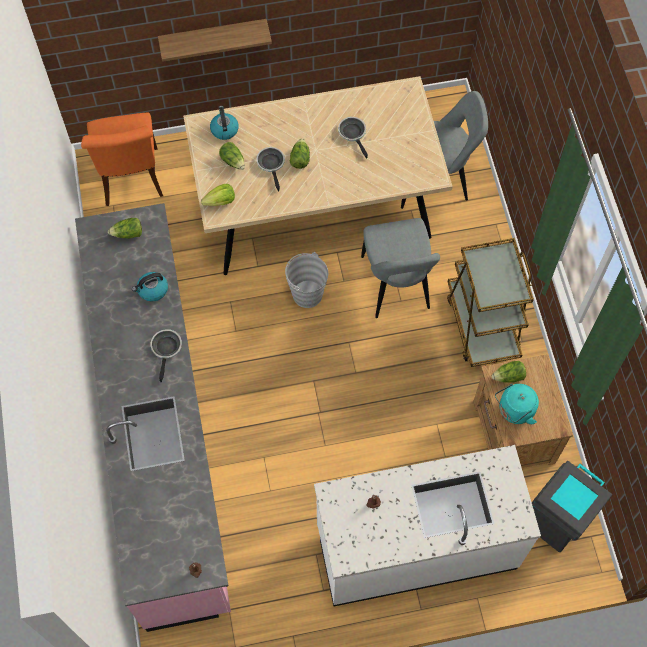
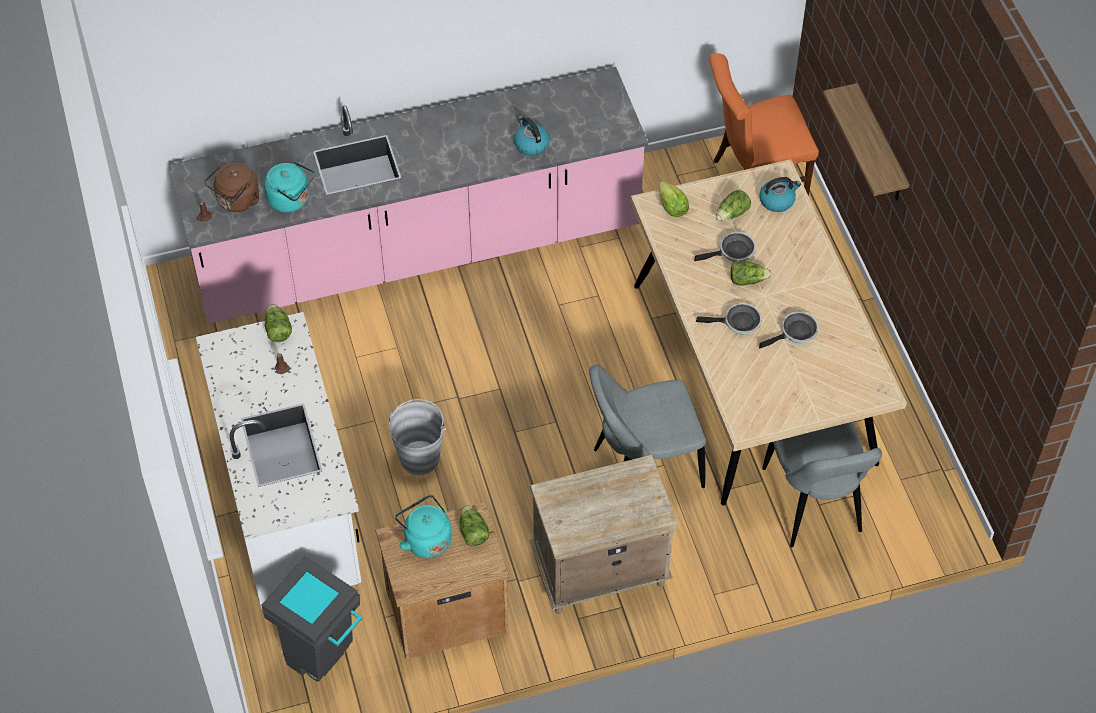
camera: 85 degrees right, 10 degrees down
(128, 234) = (601, 114): lettuce -> lettuce (277, 330)
(166, 349) = (457, 165): frying pan -> frying pan (738, 323)
(181, 540) = (236, 201): none -> brown kettle
(186, 491) = (291, 200): none -> turquoise kettle
(307, 294) = (618, 373): grey bucket -> grey bucket (420, 458)
(482, 324) = (599, 570): brown cart -> beige nightstand

